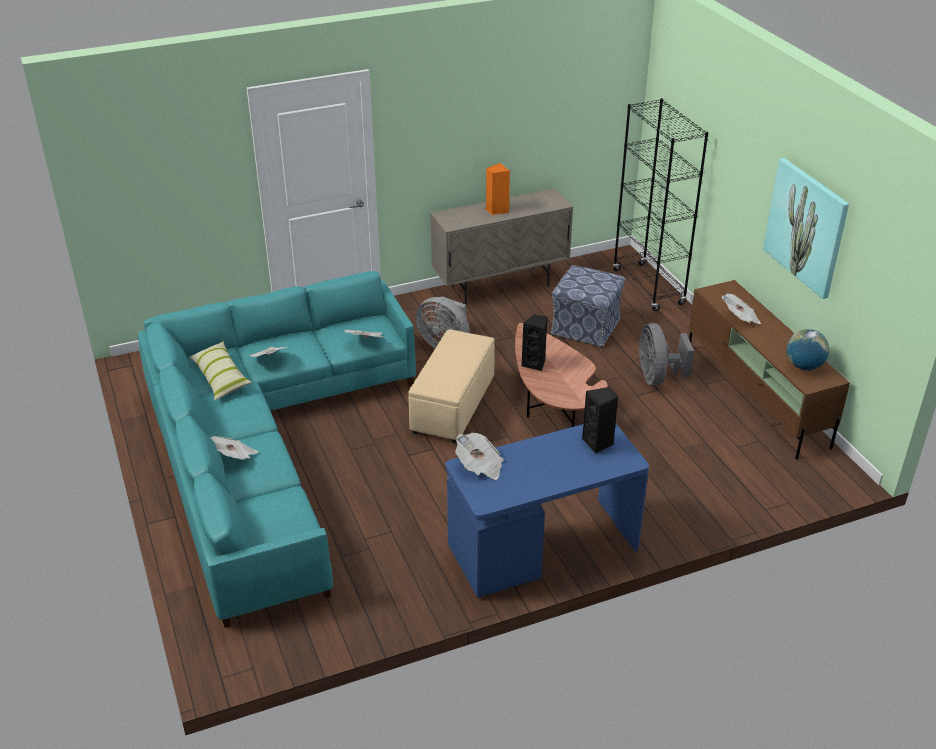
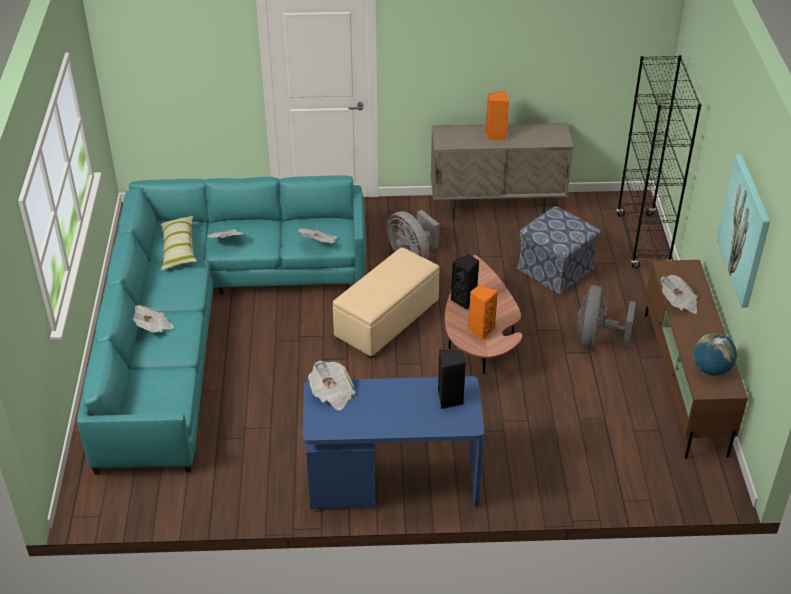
camera: 20 degrees right, 5 degrees up
(566, 387) = (480, 331): none -> orange speaker

